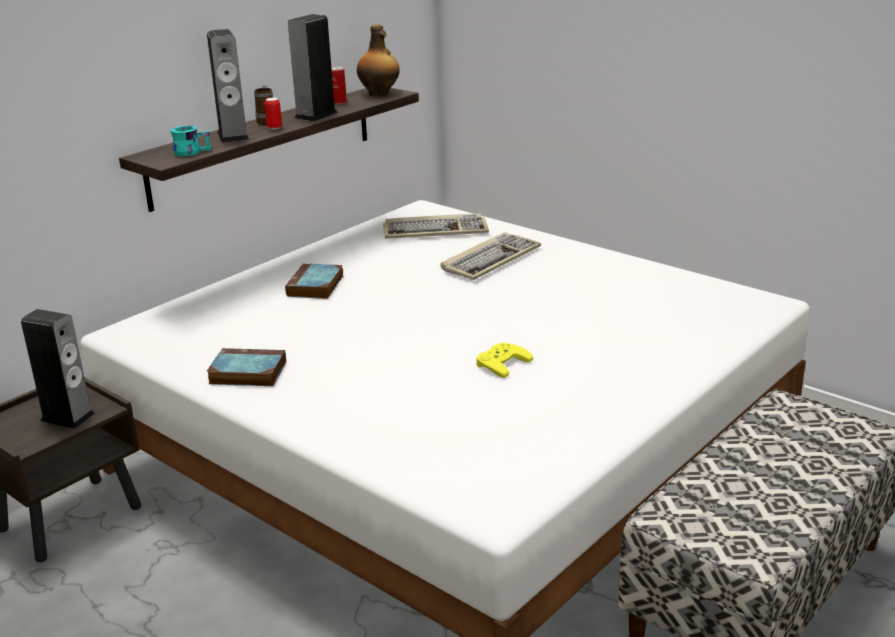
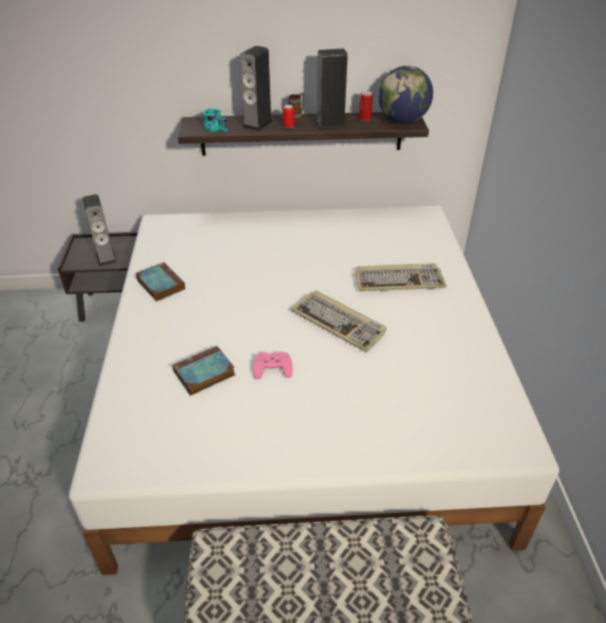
camera: 45 degrees right, 15 degrees up
(315, 286) = (278, 243): book -> book (203, 374)
(379, 94) = (402, 121): bottle -> globe
(436, 230) = (406, 236): keyboard -> keyboard (339, 323)
(500, 362) = (273, 366): yellow game controller -> pink game controller

